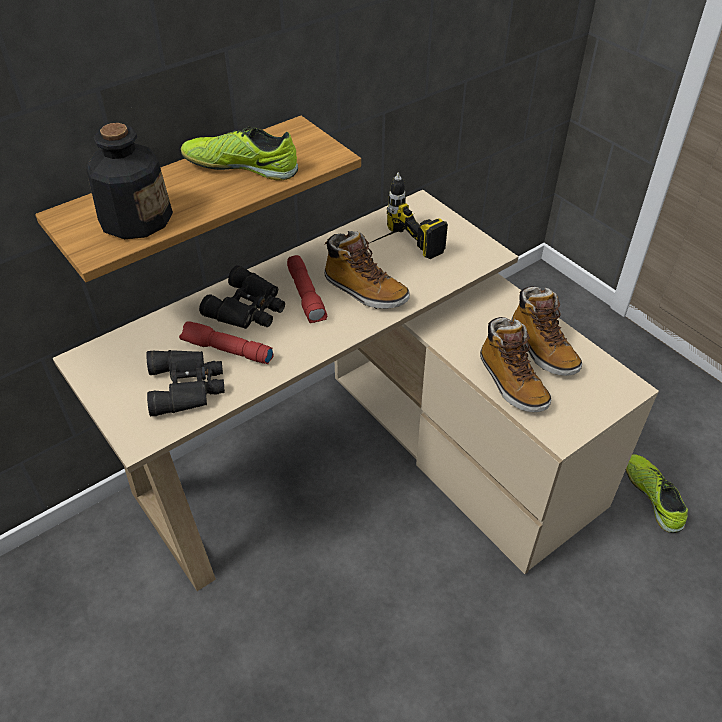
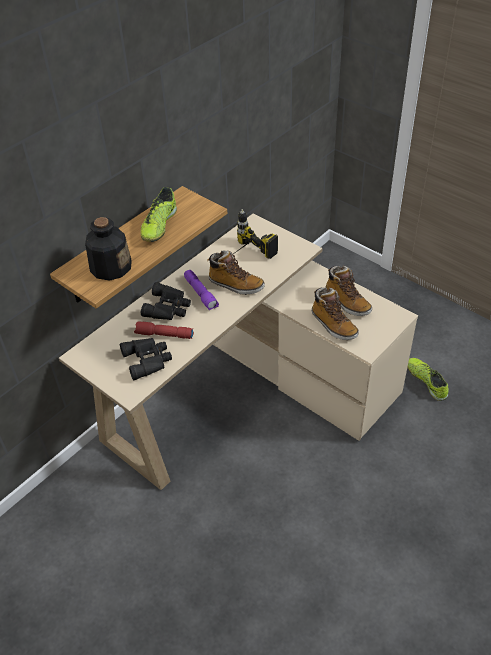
camera: 10 degrees left, 0 degrees up
(241, 167) = (159, 225): shoe -> shoe turned 75 degrees counterclockwise
(307, 296) = (201, 294): red flashlight -> purple flashlight

